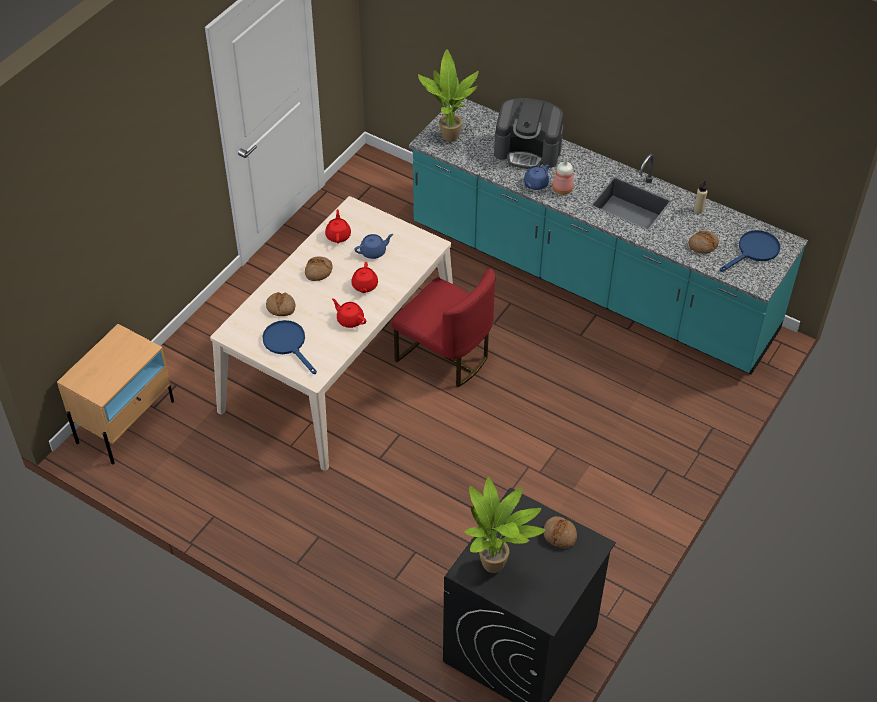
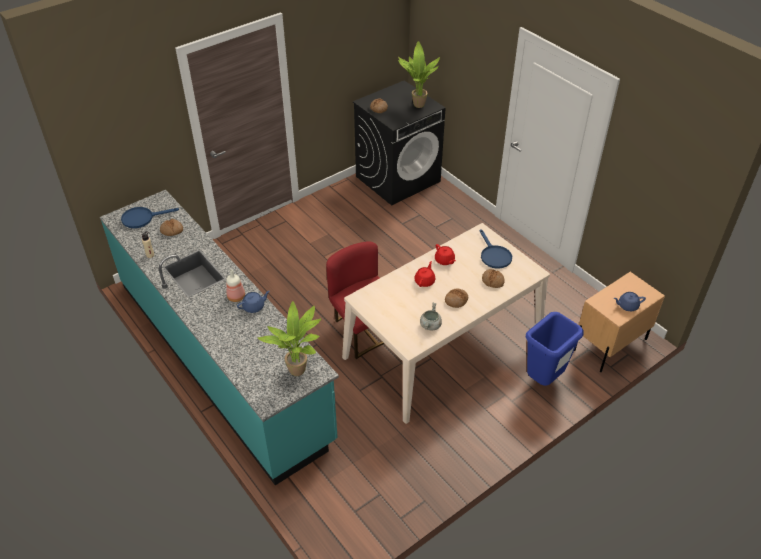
camera: 160 degrees left, 5 degrees down
(207, 353) = (543, 379): none -> blue trash can
(338, 235) = (430, 326): red teapot -> grey cooking pot
(373, 252) = (407, 305): blue teapot -> blue teapot (627, 306)
(528, 150) = (238, 339): coffee machine -> none

